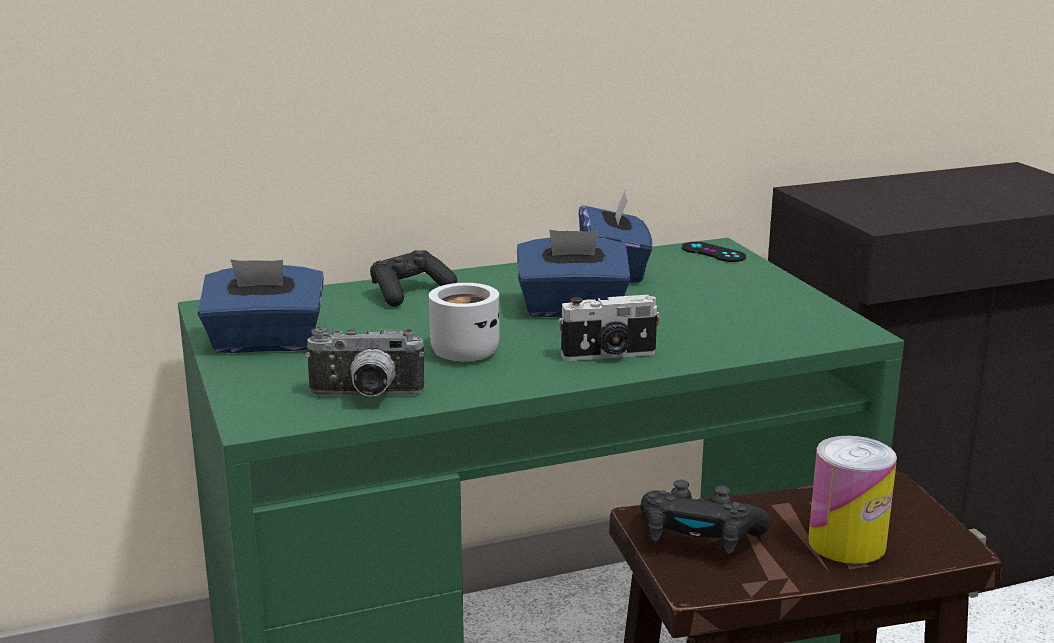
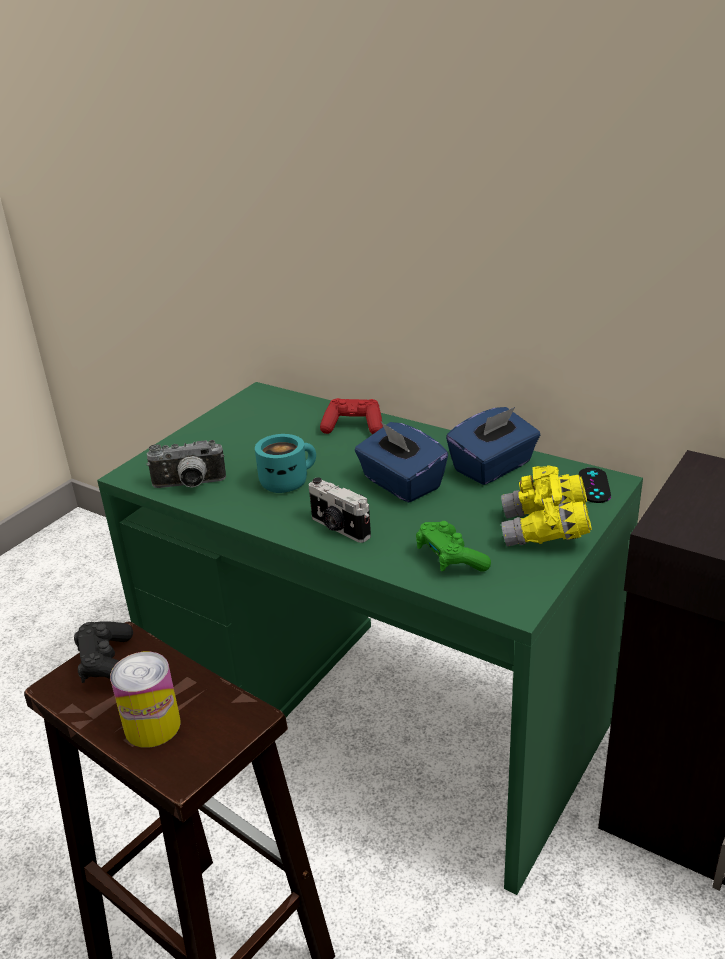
camera: 55 degrees right, 10 degrees up
(265, 343) = (229, 427): blue tissue box -> none
(366, 397) = (189, 486): camera -> camera turned 60 degrees counterclockwise
(410, 293) = (353, 427): black game controller -> red game controller
(463, 350) = (287, 481): white mug -> turquoise mug
(745, 331) = (450, 559): none -> green game controller
(757, 288) = (544, 531): none -> yellow binoculars

